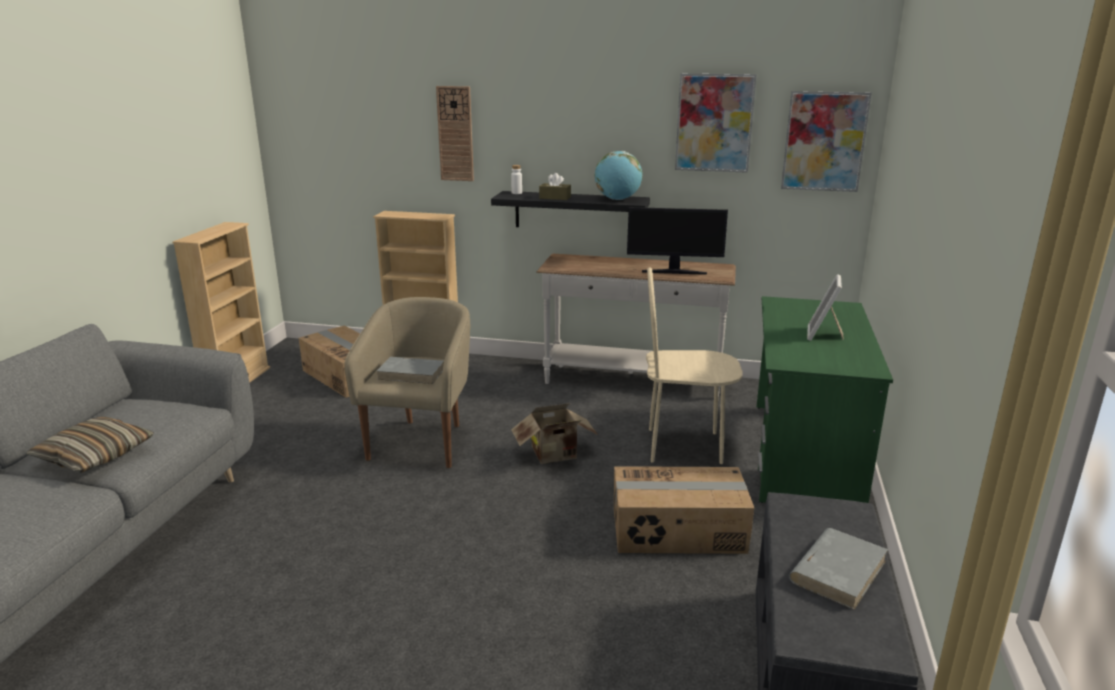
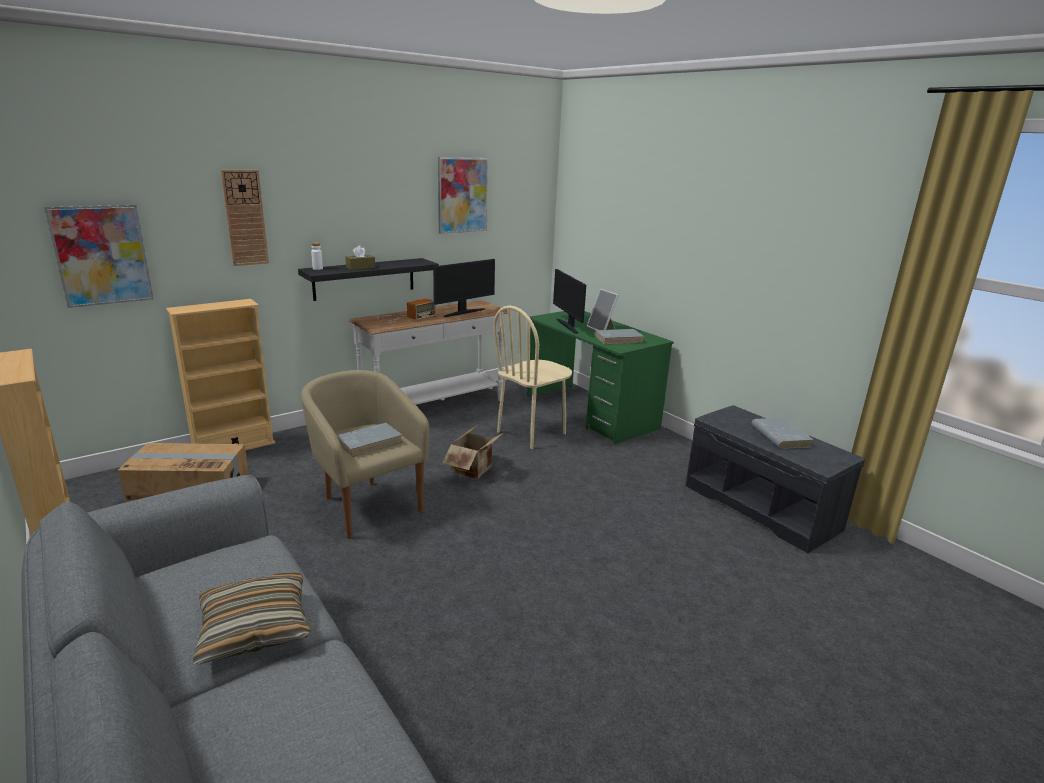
camera: 50 degrees left, 0 degrees up
(600, 263) = (404, 317): none -> radio
(617, 199) = (408, 262): globe -> none
(678, 531) = (608, 476): cardboard box -> none
(785, 319) = (568, 326): none -> monitor
(813, 352) = (619, 339): none -> grey book
(824, 141) = (527, 204): picture -> picture (101, 255)

